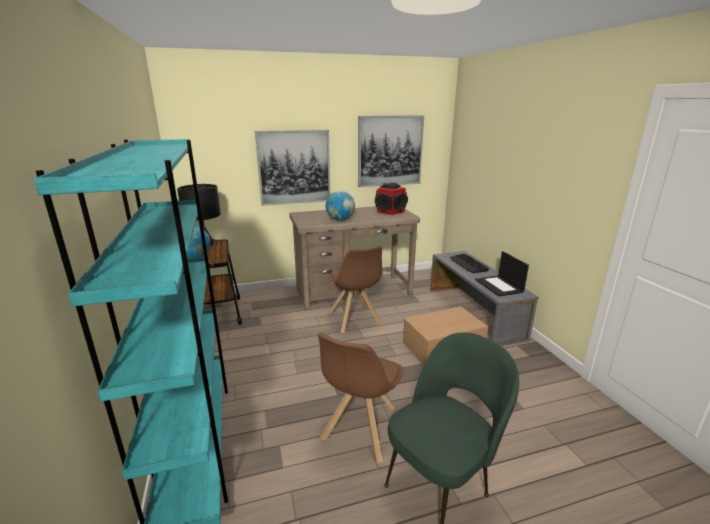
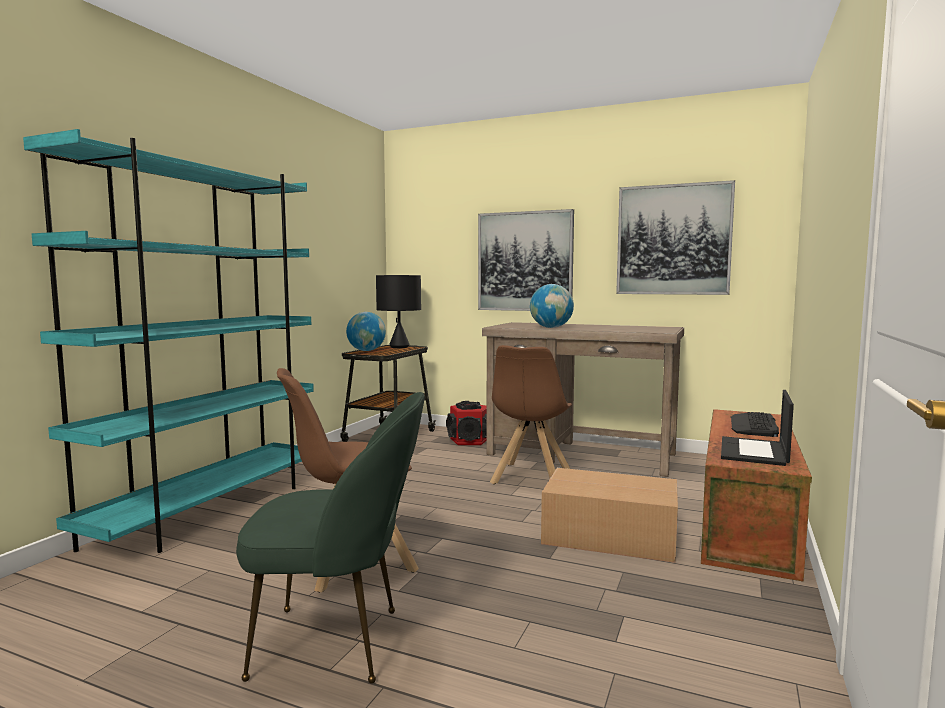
camera: 40 degrees right, 15 degrees down
(390, 211) = (649, 328): speaker -> speaker (470, 441)
(475, 312) = (749, 521): grey bench -> brown bench

